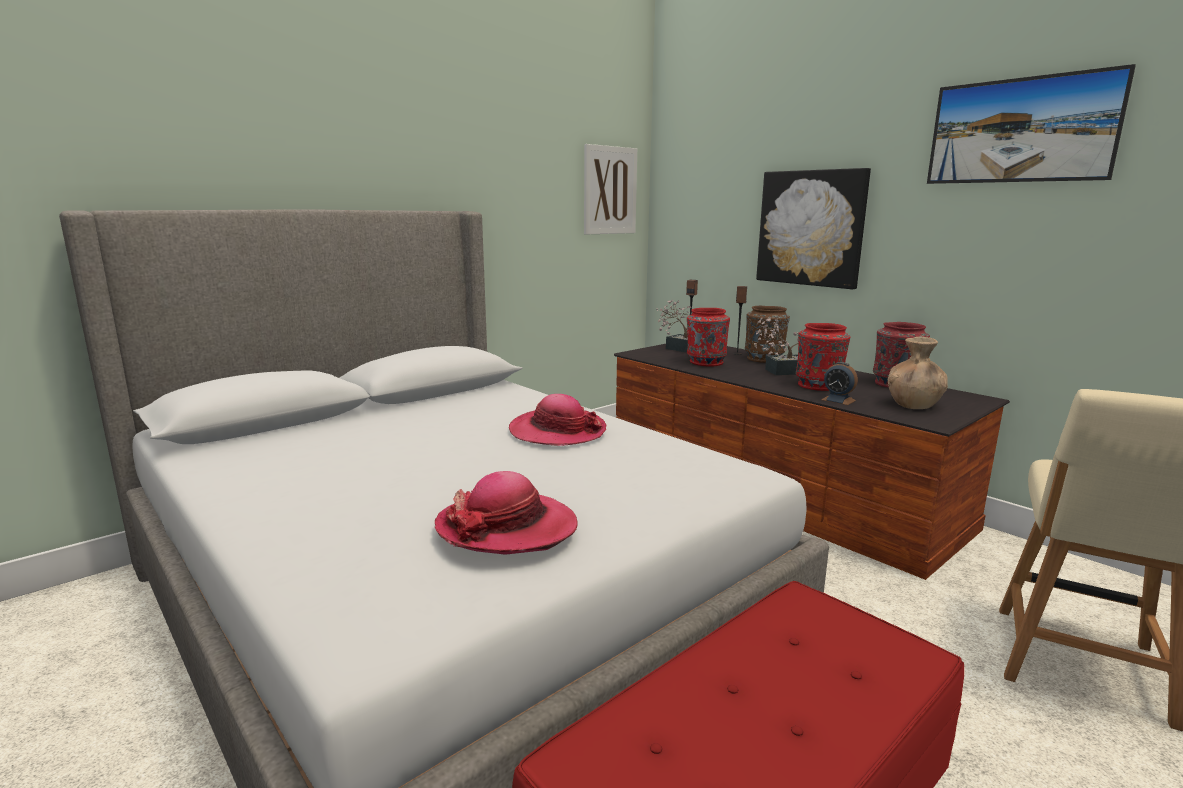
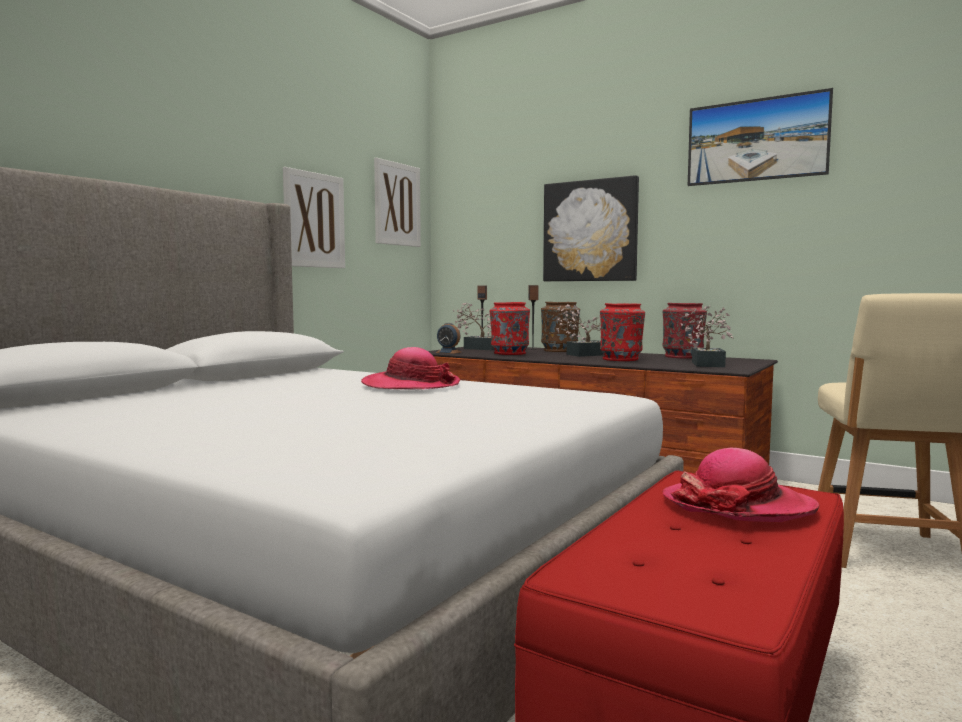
camera: 15 degrees left, 10 degrees down
(507, 528) = (427, 422): hat -> hat (737, 506)
(516, 218) = (314, 220): none -> picture
(838, 400) = (645, 364): alarm clock -> alarm clock (448, 352)
(913, 405) = (707, 364): brown vase -> potted plant

